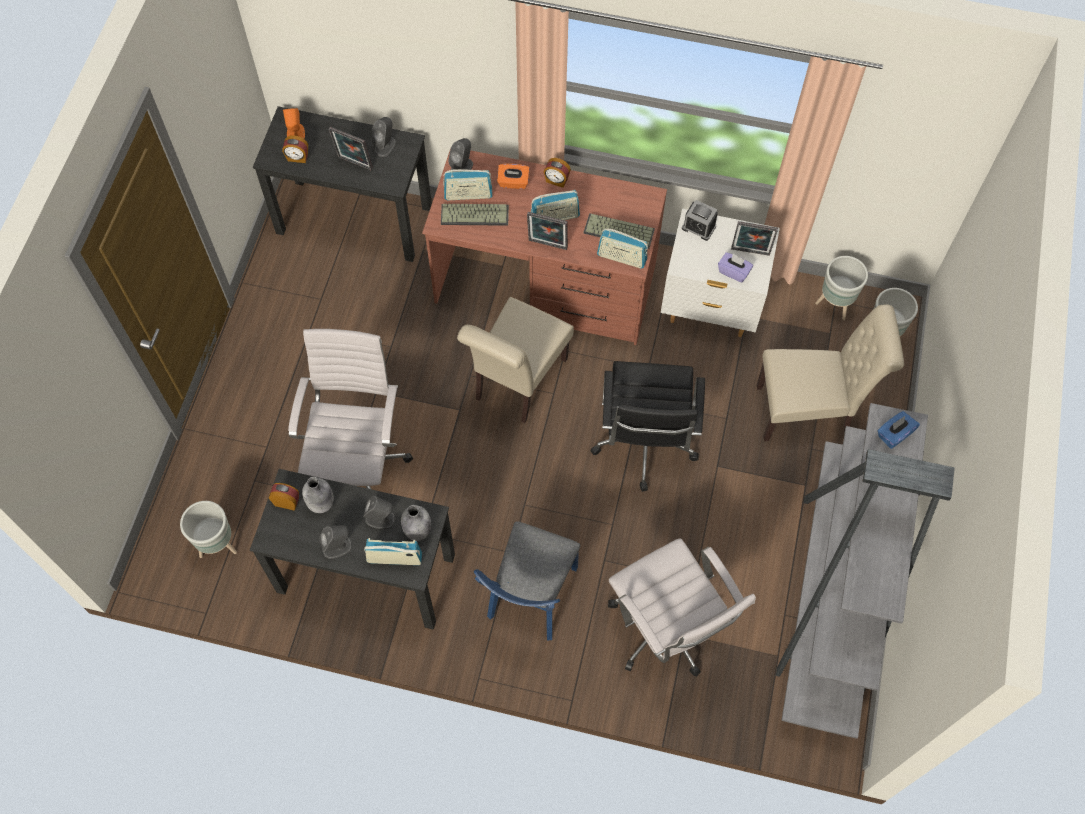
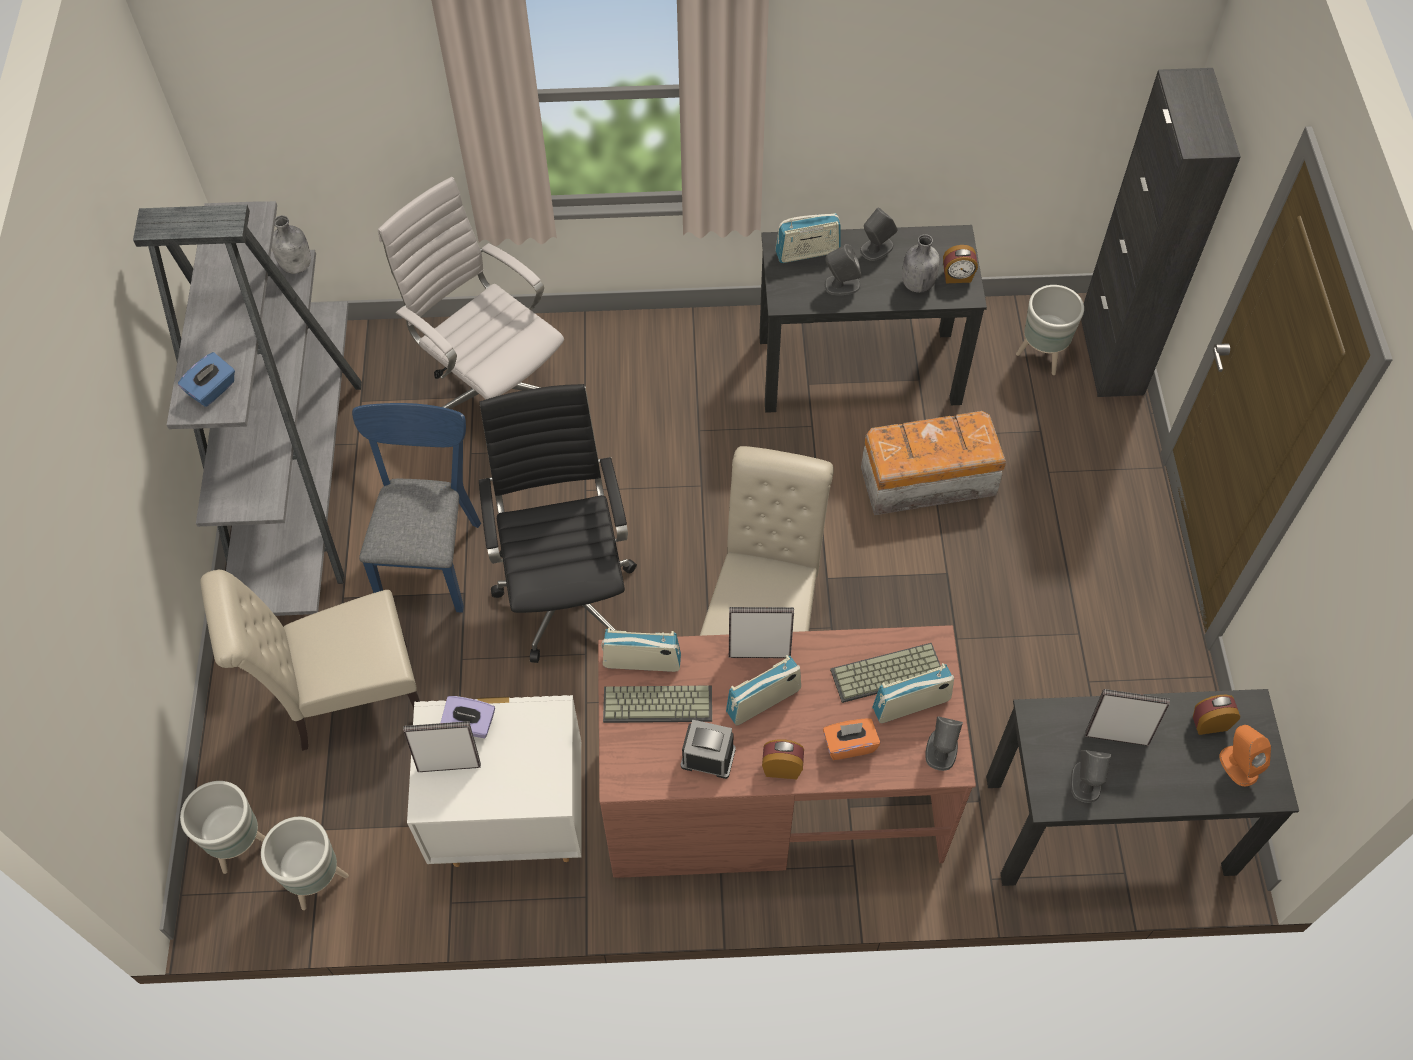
camera: 165 degrees right, 5 degrees down
(163, 532) = (1111, 354): none -> black cabinet
(358, 464) = (925, 479): white office chair -> storage box
(417, 530) = (794, 283): grey bottle -> grey bottle (297, 265)
(530, 599) = (660, 388): blue chair -> blue chair (431, 554)
(698, 227) = (538, 787): alarm clock -> alarm clock (708, 757)

